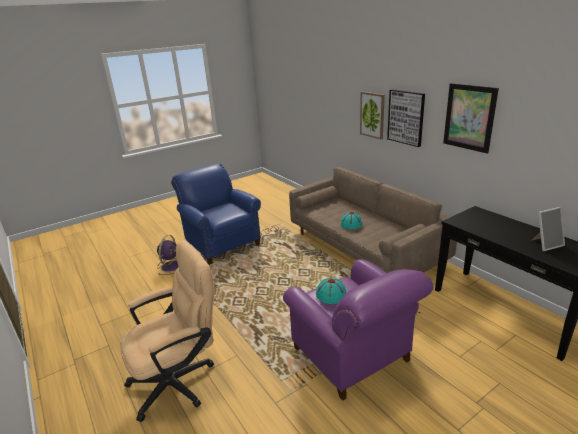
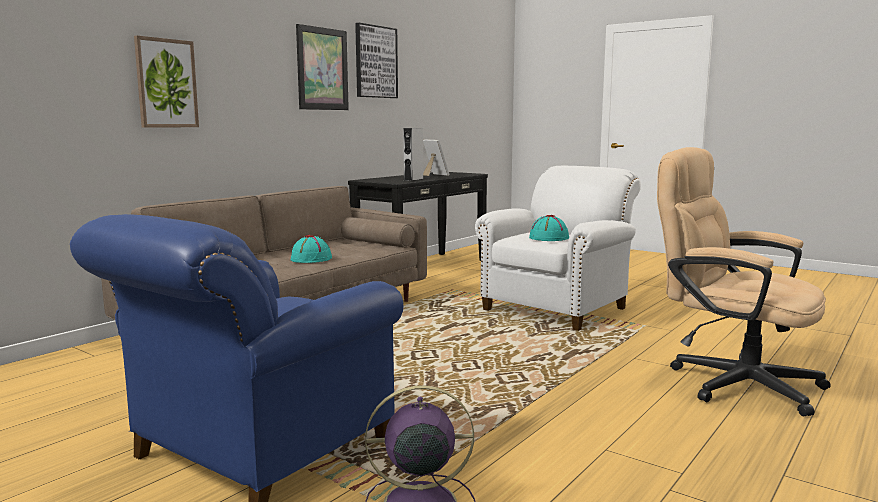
camera: 110 degrees left, 15 degrees down
(354, 357) = (558, 308): purple armchair -> white armchair
(406, 117) = (237, 79): picture -> picture (375, 62)
(484, 229) = (413, 179): none -> grey speaker

